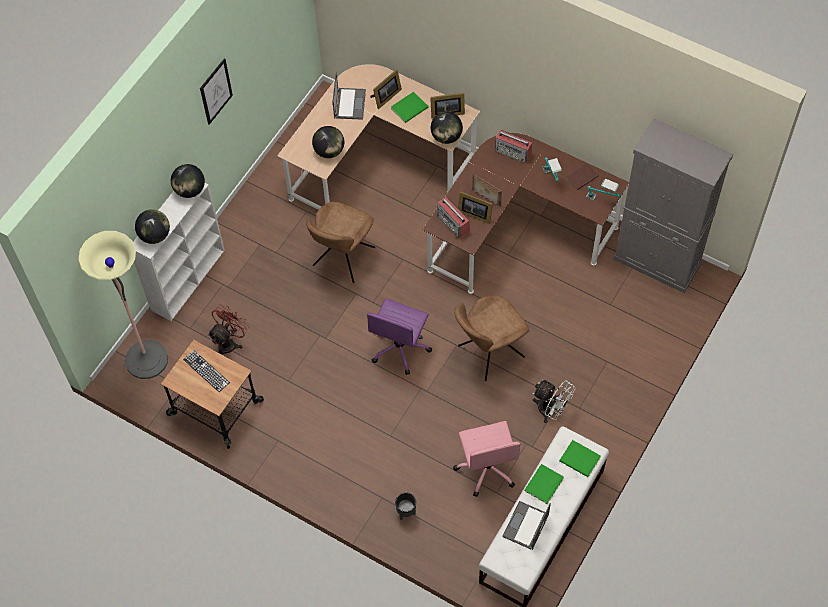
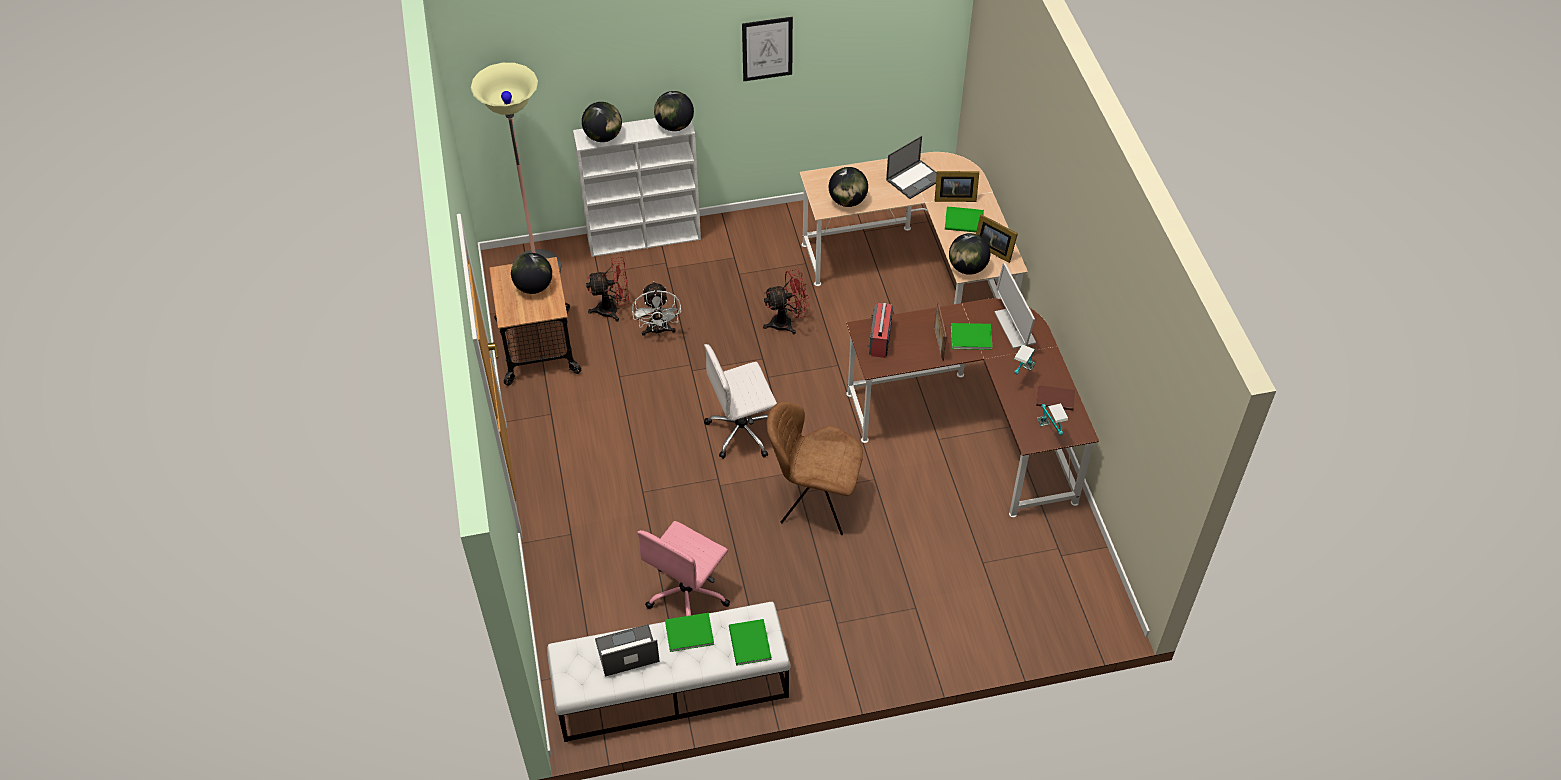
camera: 45 degrees right, 10 degrees down
(206, 371) = (534, 287): keyboard -> globe
(342, 258) = (787, 322): brown chair -> red fan
(400, 348) = (743, 431): purple office chair -> white office chair
(406, 513) = (573, 564): black planter -> none
(474, 213) = (910, 347): picture frame -> none
(497, 179) = (969, 336): none -> green book
(513, 152) = (1014, 327): radio -> monitor
(550, 411) = (807, 601): white fan -> white fan (658, 331)
(657, 261) = (1080, 567): grey cabinet -> none

